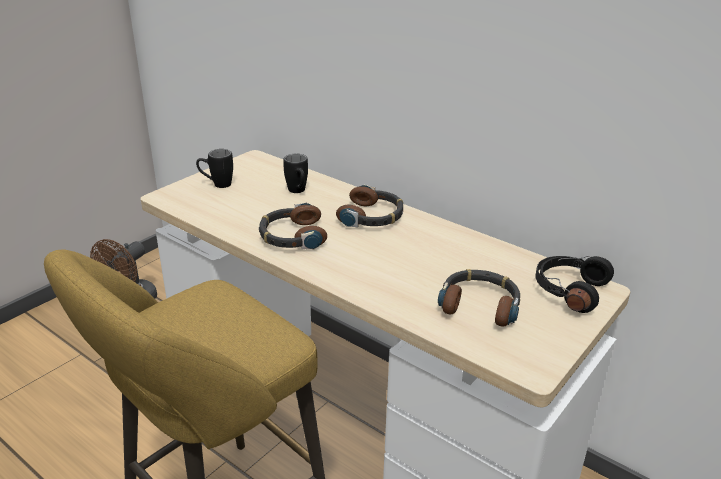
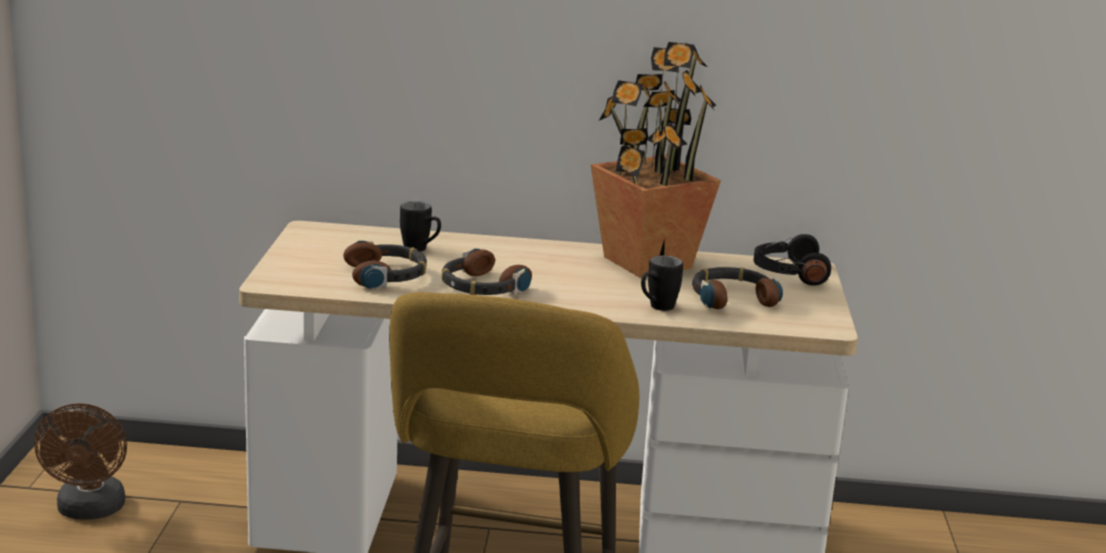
camera: 35 degrees left, 10 degrees down
(216, 184) = (313, 261): black mug -> black mug (656, 308)
(372, 216) = (535, 255): headphones -> headphones (387, 275)
(451, 244) = (646, 262): none -> potted plant

